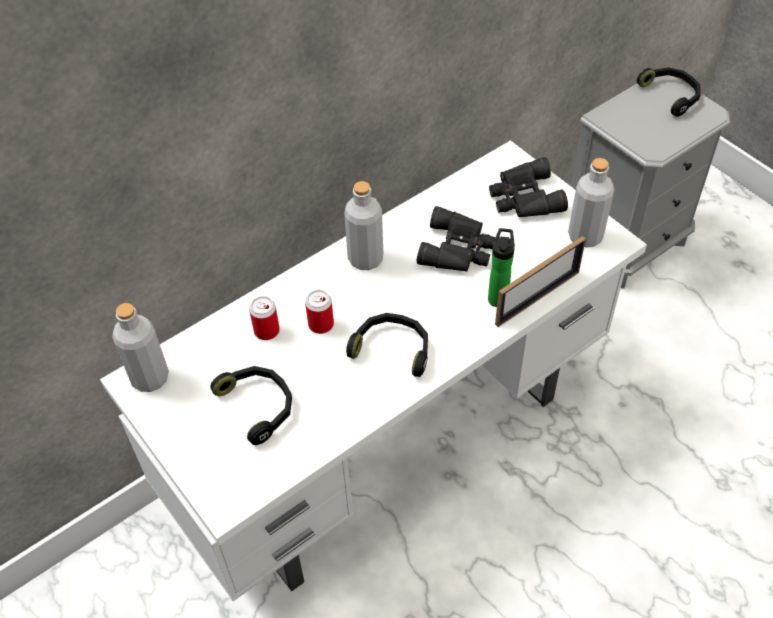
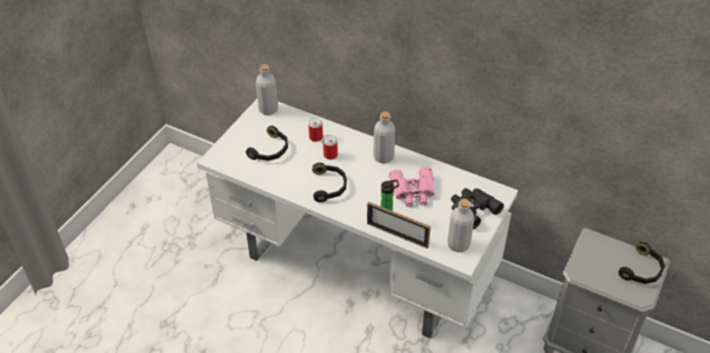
camera: 65 degrees right, 5 degrees down
(458, 249) = (413, 192): black binoculars -> pink binoculars

